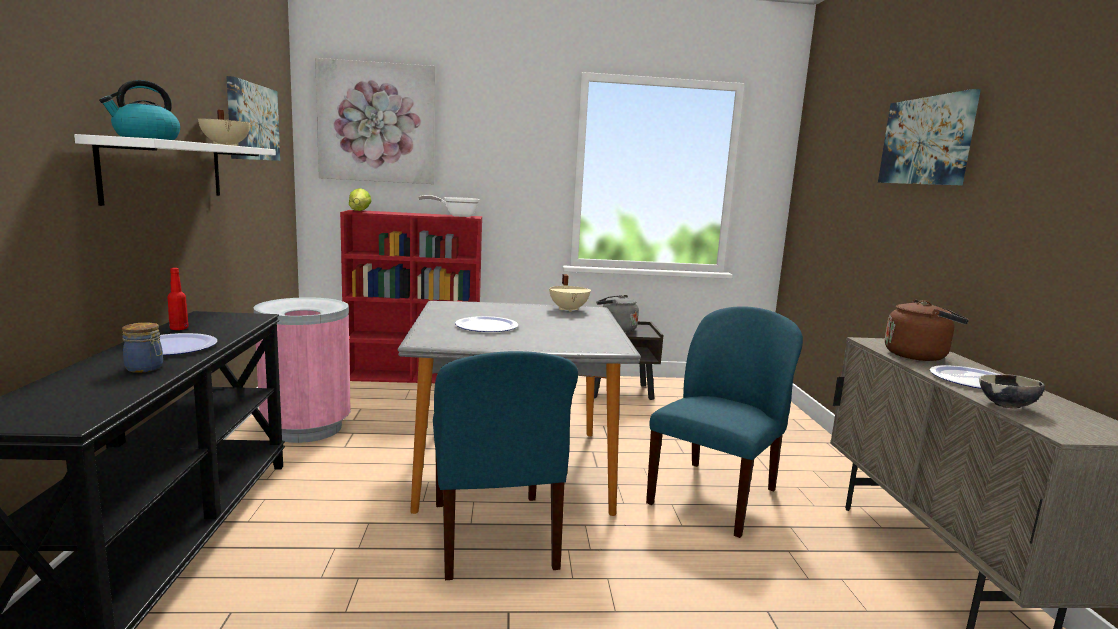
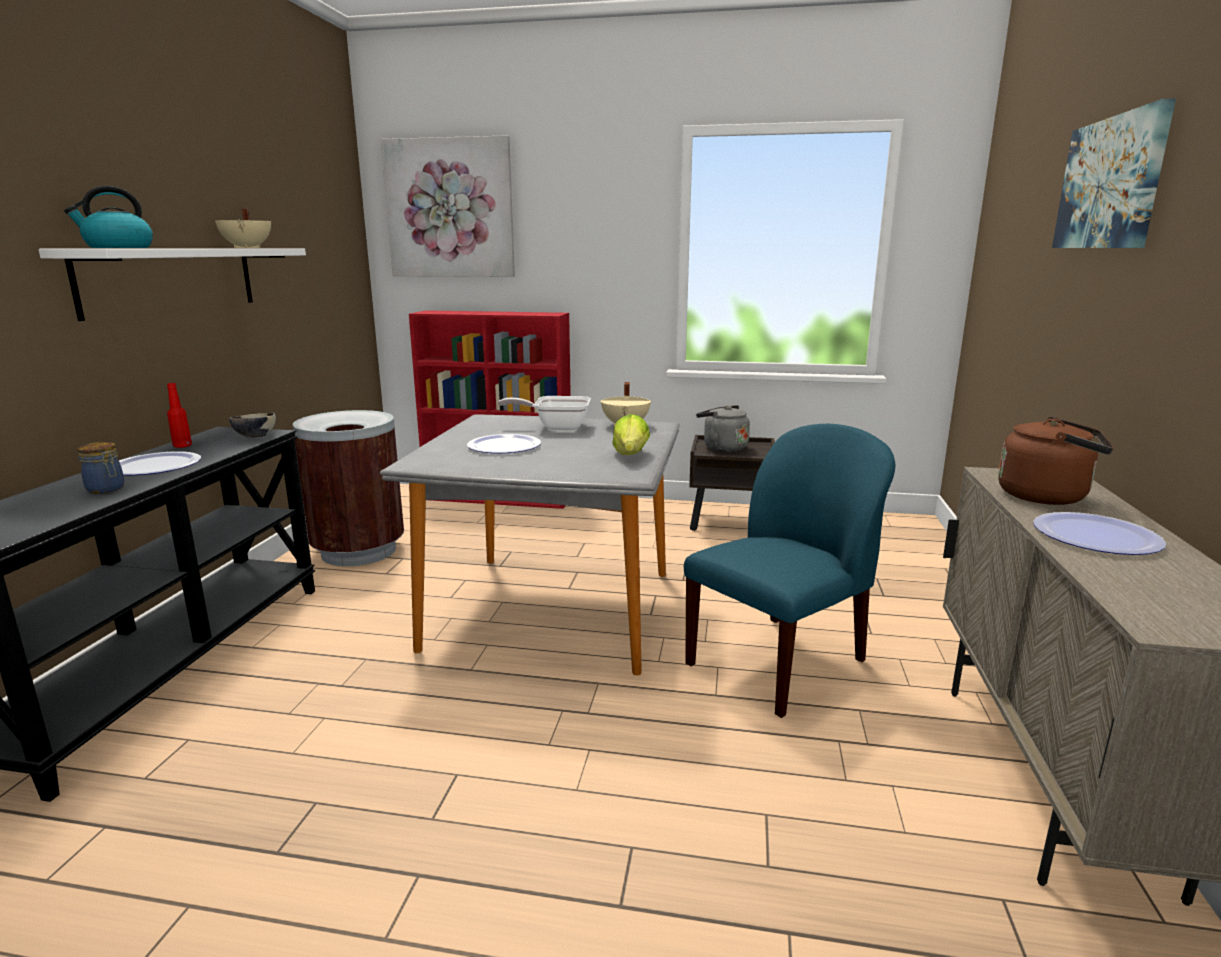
camera: 15 degrees right, 5 degrees up
(252, 122) = (299, 218): picture -> none
(306, 428) = (359, 551): pink trash can -> brown trash can
(359, 211) = (432, 311): lettuce -> lettuce (630, 455)
(456, 216) = (536, 313): frying pan -> frying pan (556, 427)
(494, 537) = (487, 688): blue chair -> none
(1006, 406) = (1107, 578): bowl -> bowl (255, 437)

